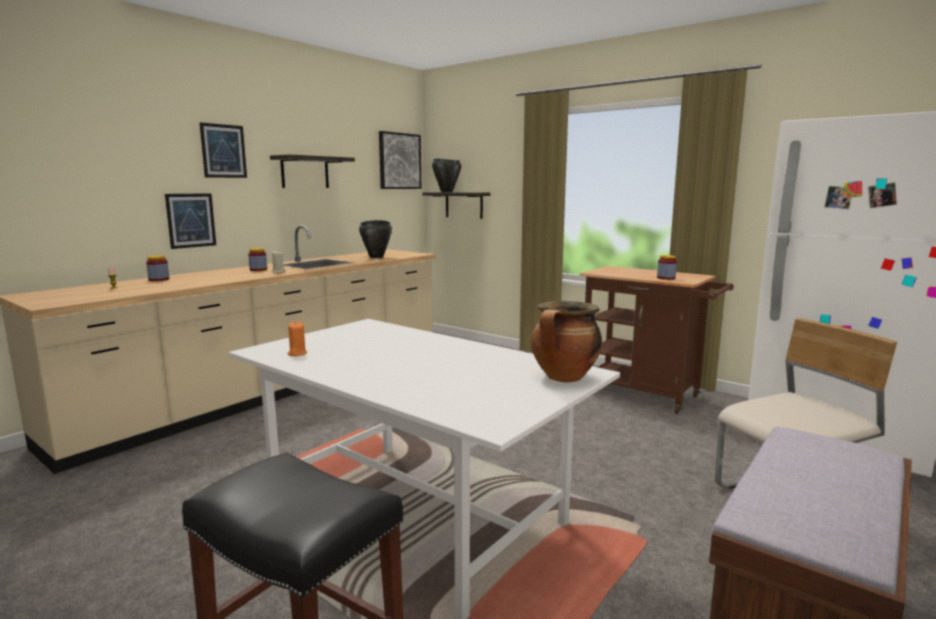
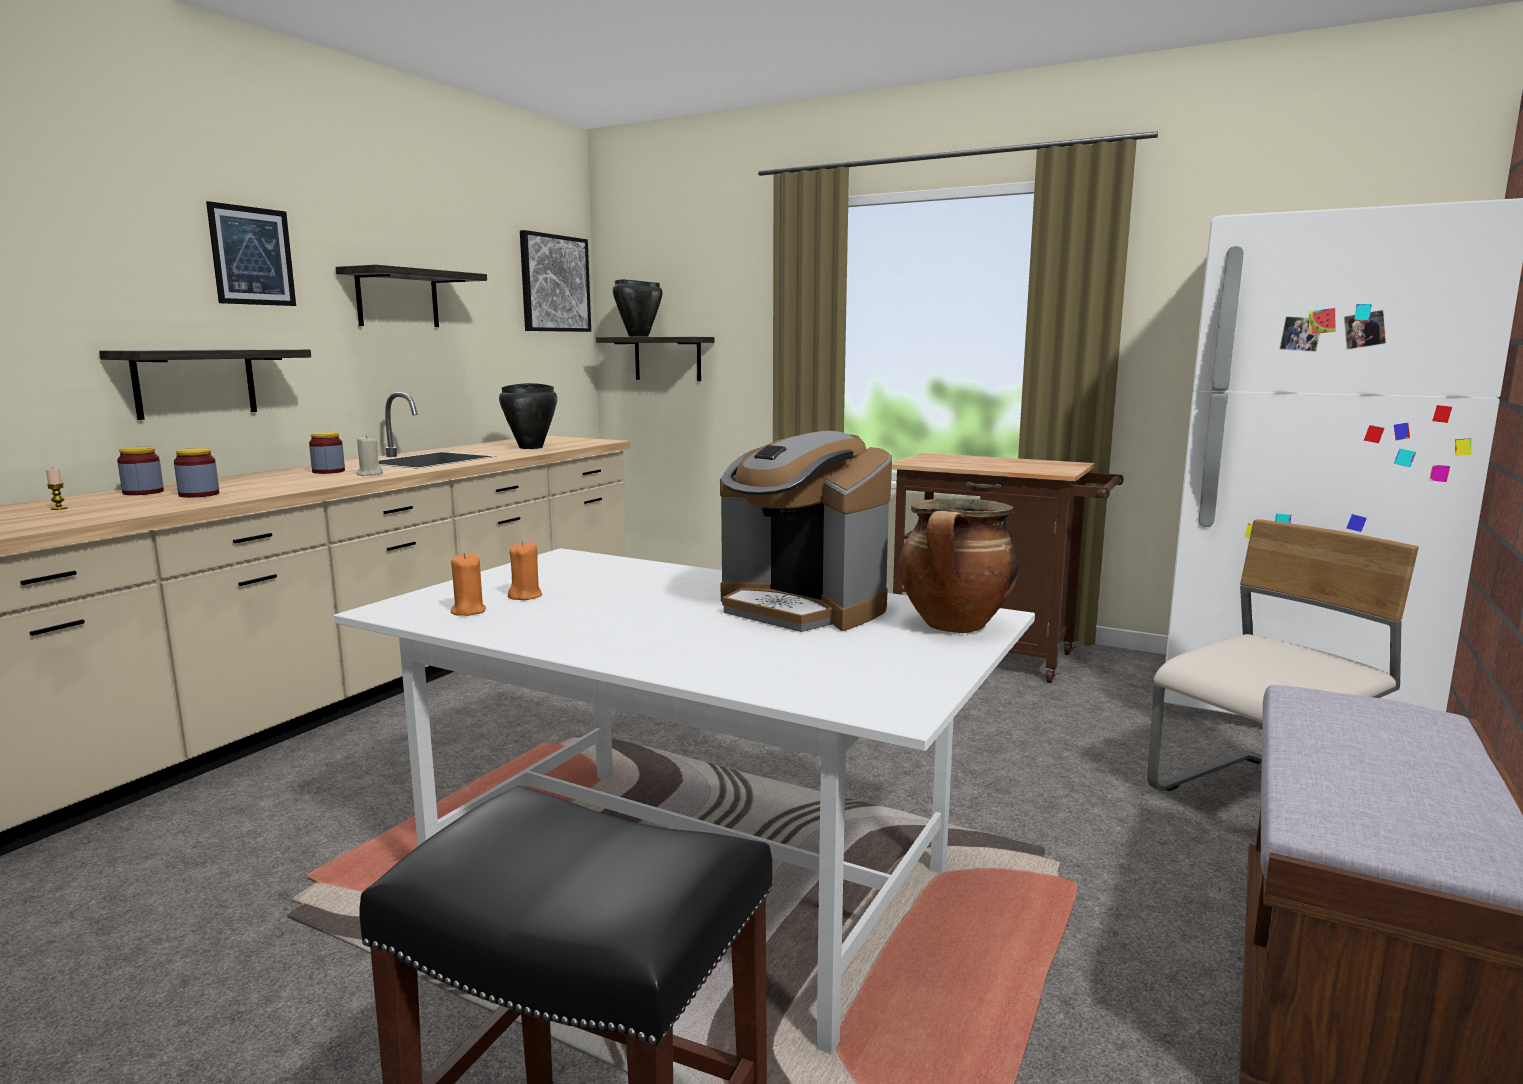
camera: 10 degrees left, 0 degrees up
(191, 220) = (195, 382): picture -> shelf
(332, 346) = (525, 596): none -> orange candle
(480, 362) = (802, 608): none -> coffee machine
(666, 278) = (1025, 468): jar -> jar (199, 494)

